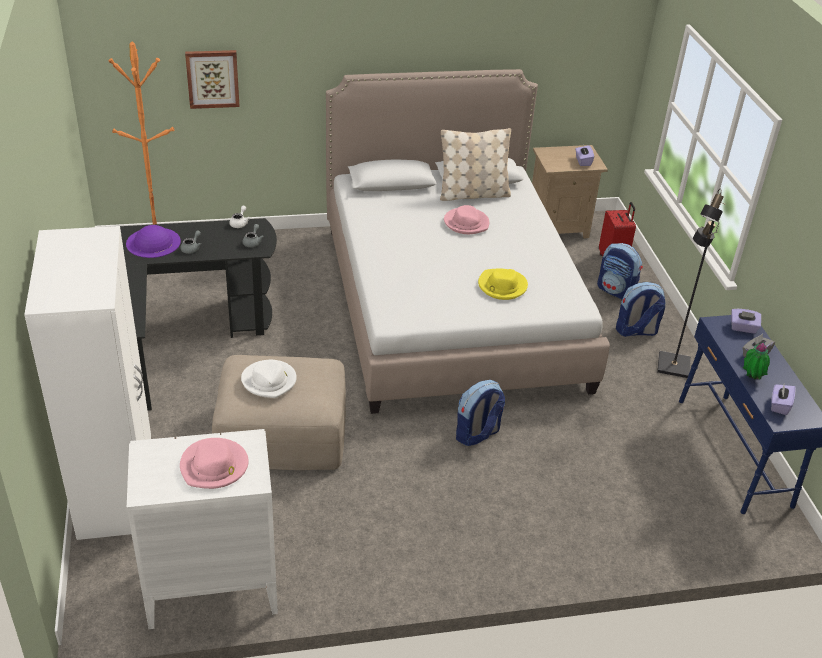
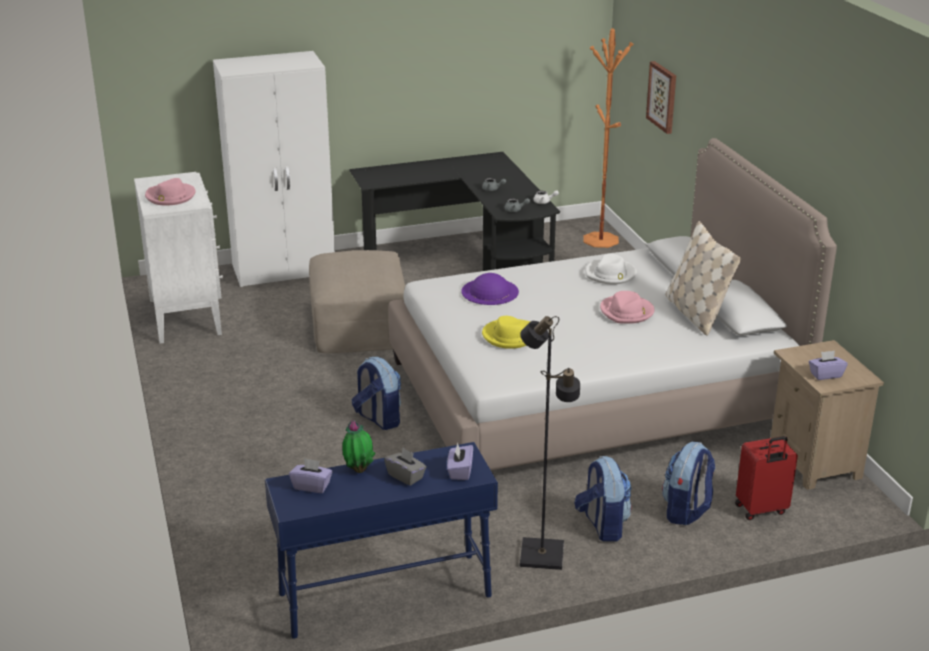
camera: 85 degrees right, 10 degrees down
(153, 242) = (494, 175): purple hat -> purple hat (489, 291)
(269, 381) = (353, 261): white hat -> white hat (610, 274)

